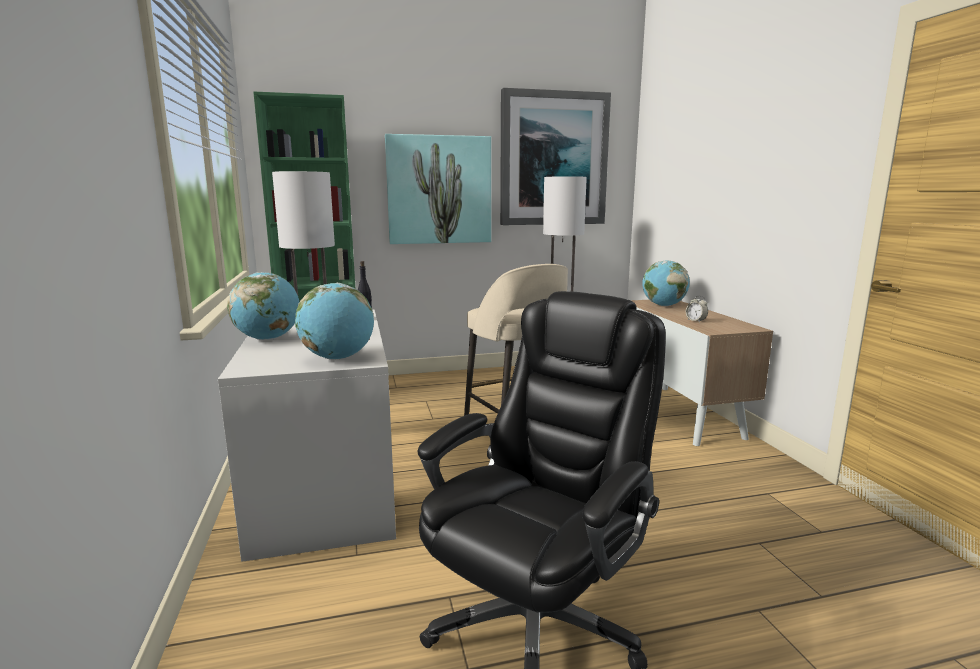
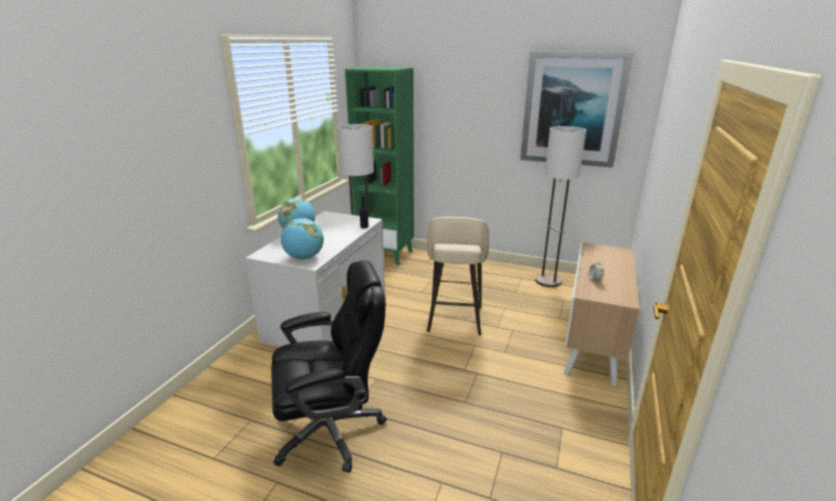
camera: 35 degrees right, 10 degrees up
(439, 190) = (476, 128): picture -> none
(663, 305) = (604, 256): globe -> none

